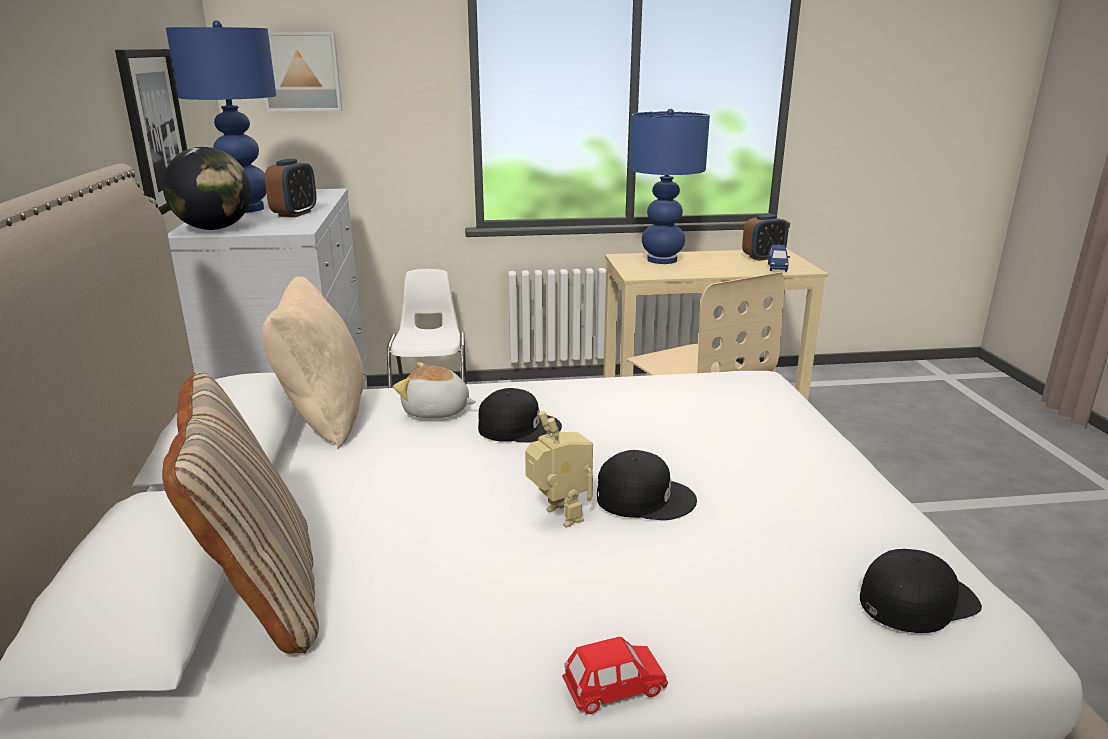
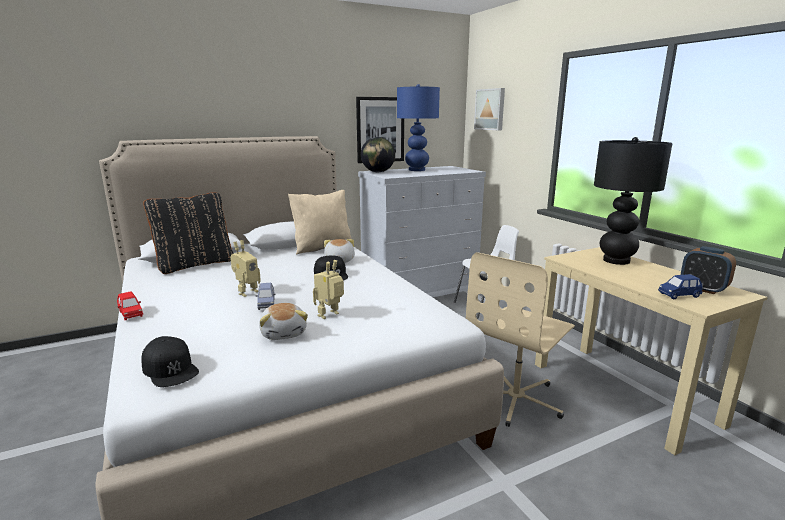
camera: 70 degrees right, 5 degrees down
(263, 594) = (195, 264): beige pillow -> black pillow
(295, 214) = (417, 173): alarm clock -> none
(644, 497) = (266, 304): black cap -> blue toy car
(661, 260) = (615, 260): blue table lamp -> black table lamp
(712, 448) = (330, 315): none -> toy robot
(772, 491) = (284, 333): none -> plush toy

